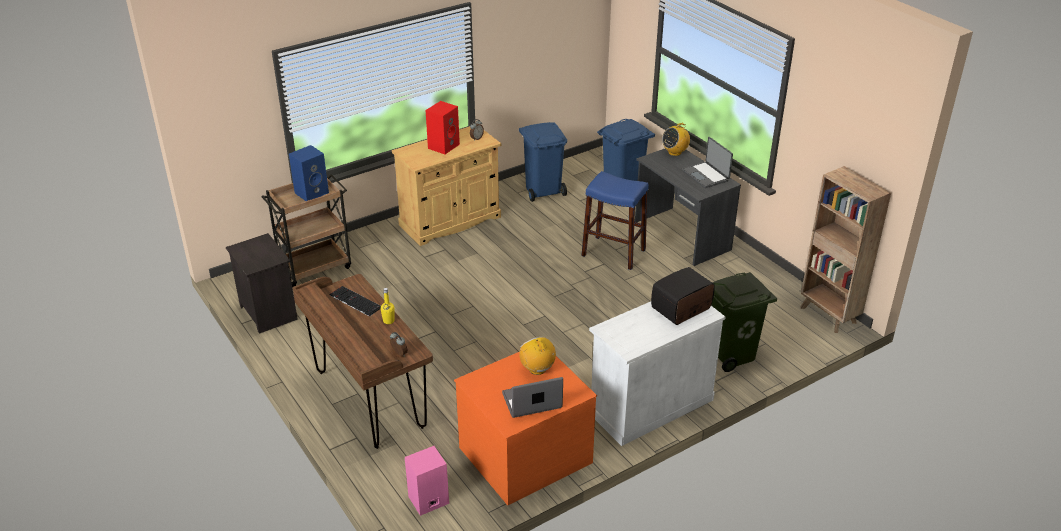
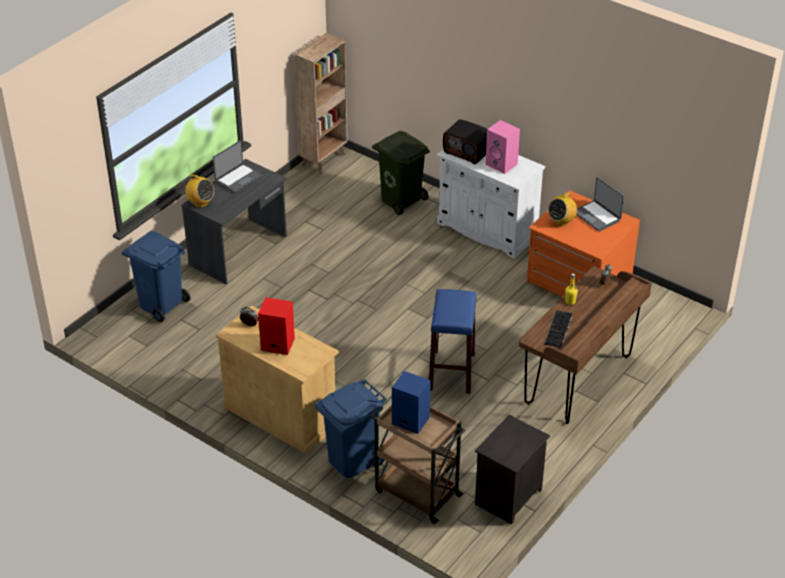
camera: 110 degrees left, 5 degrees up
(428, 501) = (656, 314): pink speaker -> pink speaker (502, 164)
(543, 190) = (189, 360): blue trash can -> blue trash can (351, 460)
(613, 252) = (287, 287): blue stool -> blue stool (451, 372)

